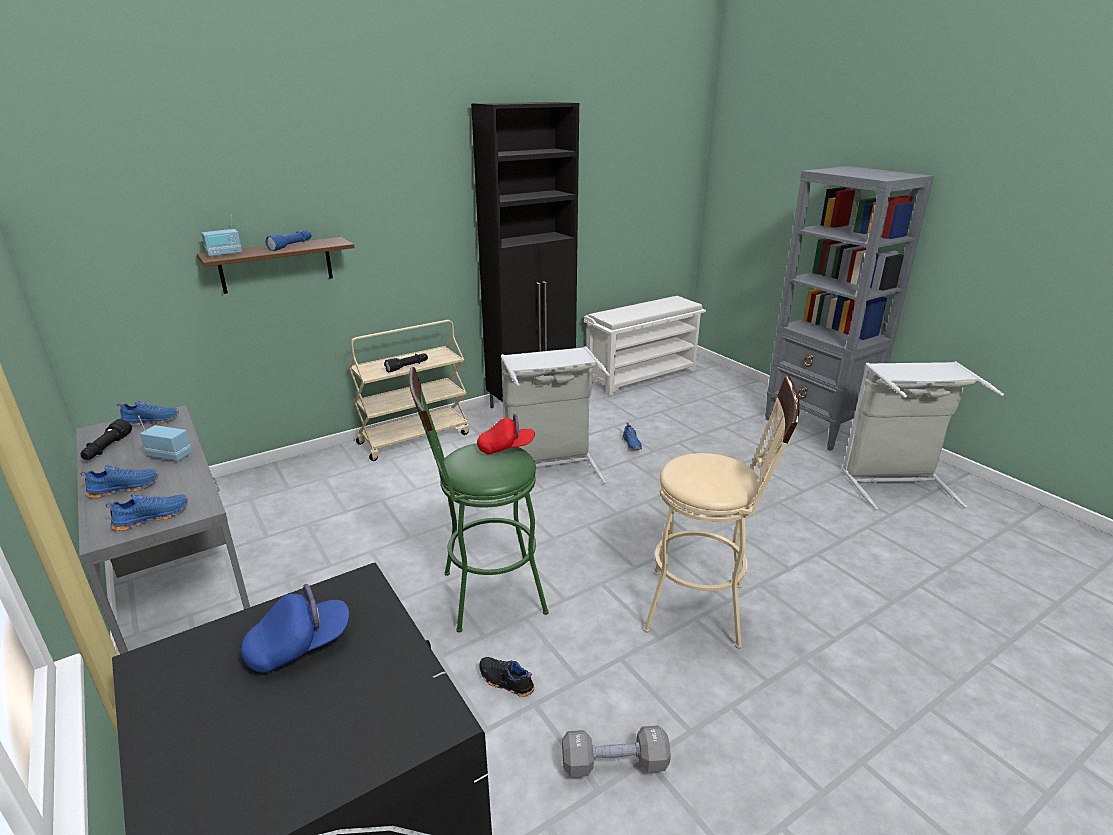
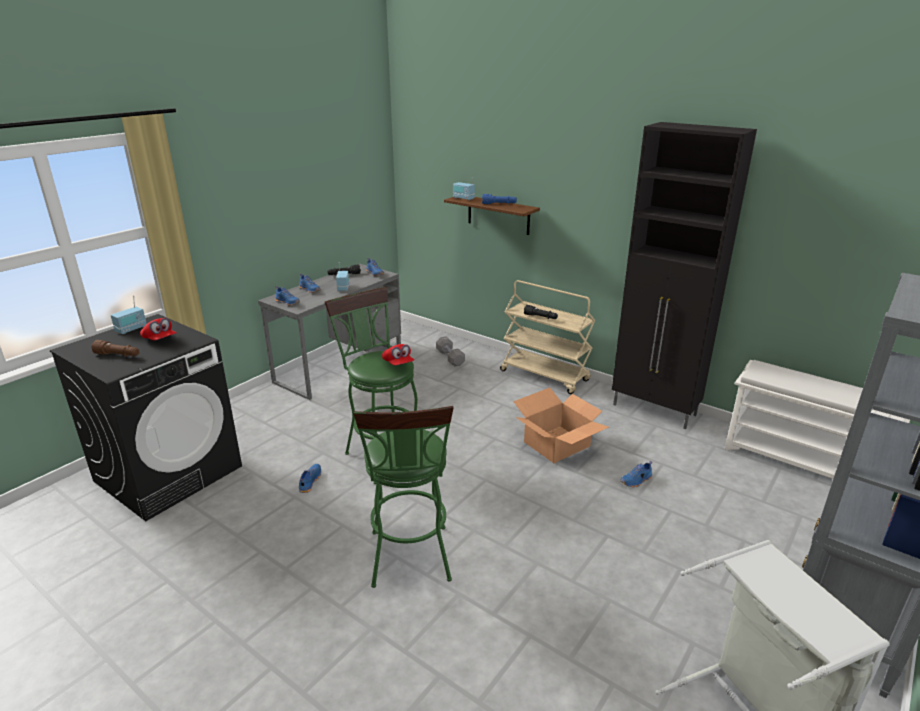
camera: 70 degrees right, 0 degrees up
(173, 705) = (131, 329): none -> radio
(299, 646) = (160, 340): blue cap -> red cap
(331, 719) = (118, 355): none -> brown flashlight
(505, 682) = (309, 481): black shoe -> blue shoe
(551, 466) = (557, 444): grey laundry basket -> cardboard box
(614, 763) = (255, 538): grey dumbbell -> grey dumbbell (450, 358)
(705, 609) = (411, 562): beige stool -> green stool

